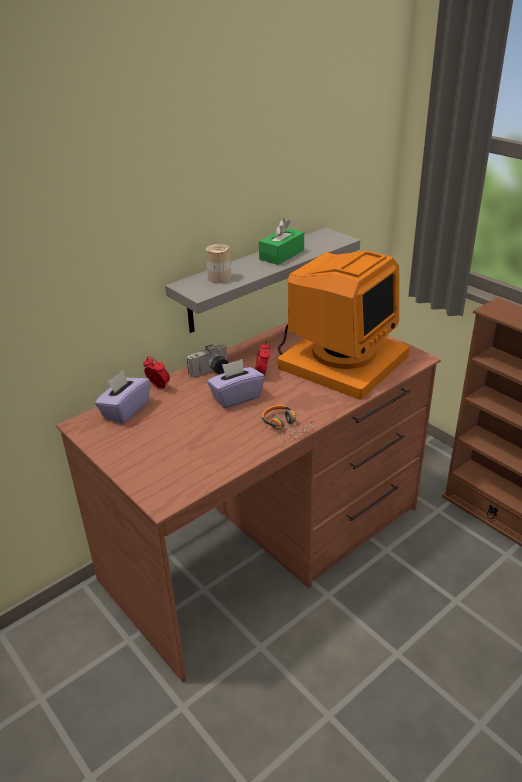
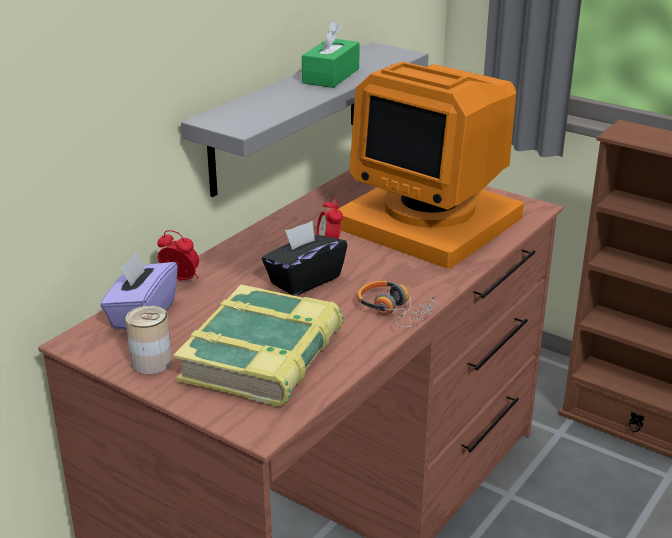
camera: 15 degrees left, 5 degrees down
(186, 450) = (264, 356): none -> book
(211, 372) = (251, 252): camera -> none
(219, 278) = (258, 108): can -> can (151, 362)
(236, 397) = (304, 280): purple tissue box -> black tissue box
(341, 361) = (431, 221): monitor -> monitor turned 105 degrees clockwise

